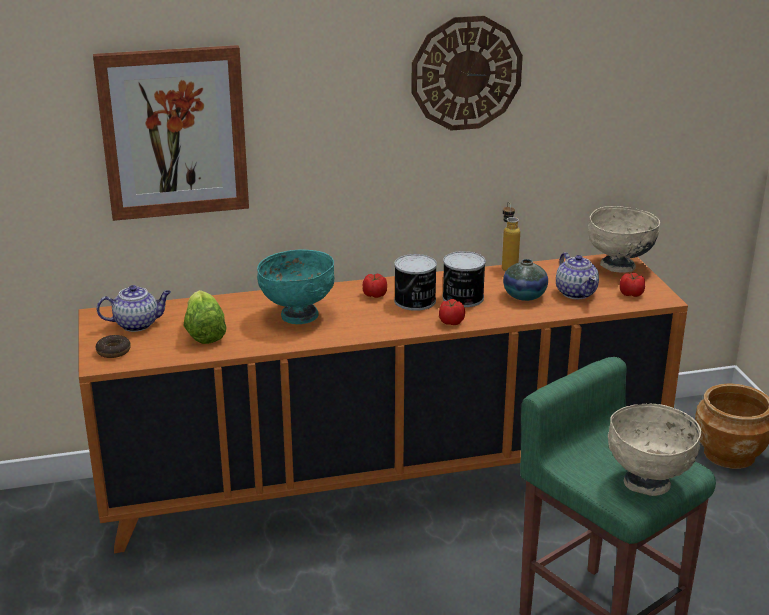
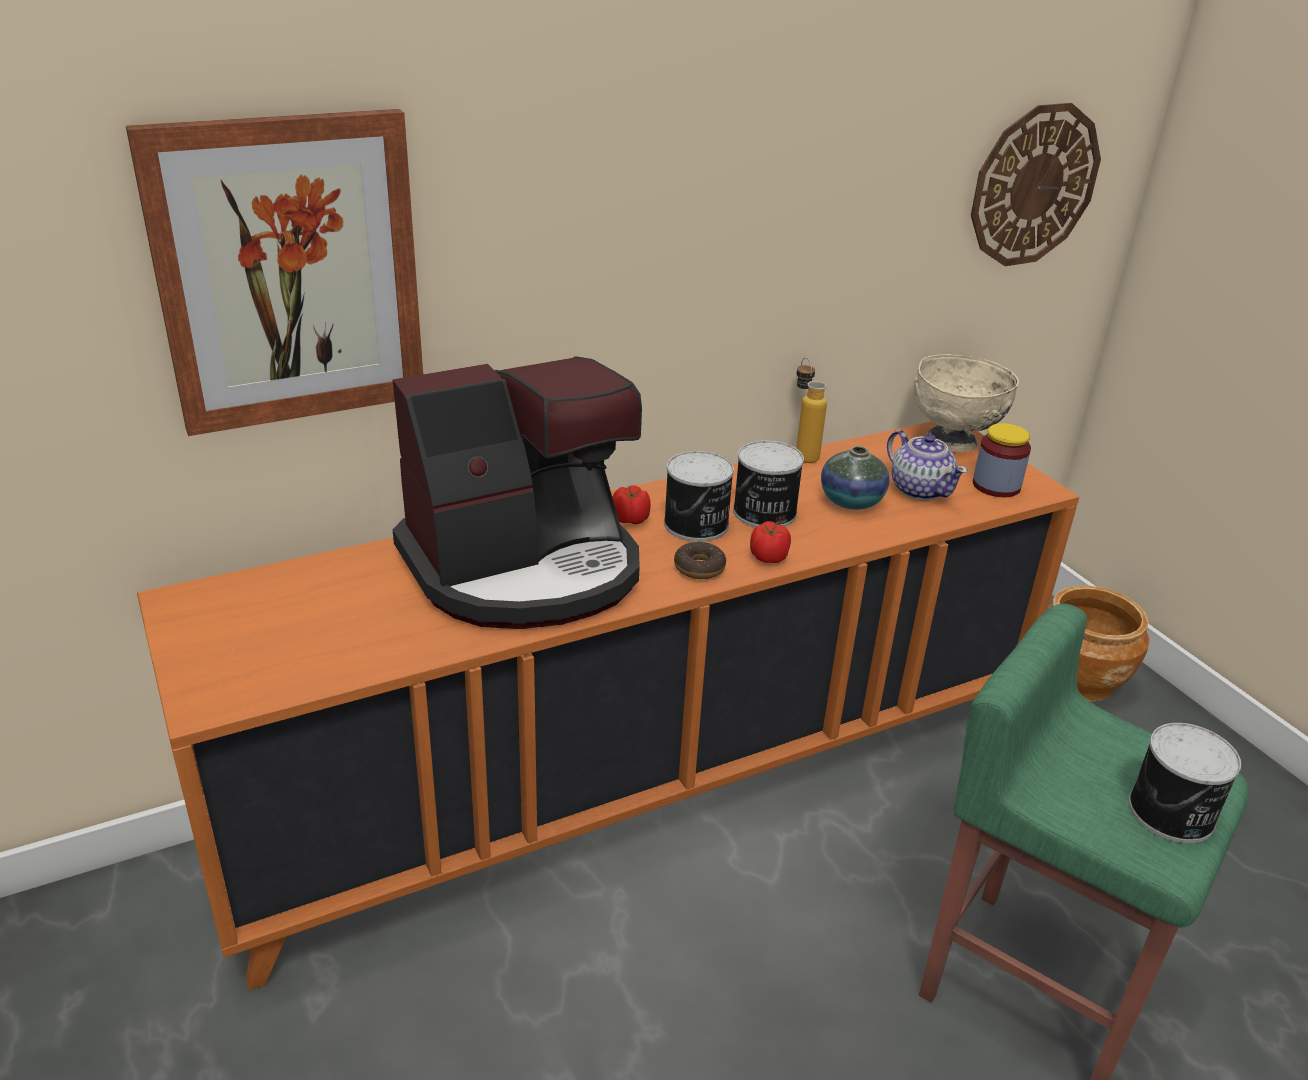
camera: 15 degrees left, 5 degrees up
(113, 351) = (224, 675): donut -> donut (699, 567)
(137, 324) = (253, 613): teapot -> none
(204, 332) = (378, 618): lettuce -> none
(298, 315) = (525, 568): turquoise bowl -> coffee machine
(466, 73) = (758, 157): wall clock -> wall clock (1034, 185)
(631, 294) = (996, 486): tomato -> jar
(648, 484) = (1172, 814): beige bowl -> can

